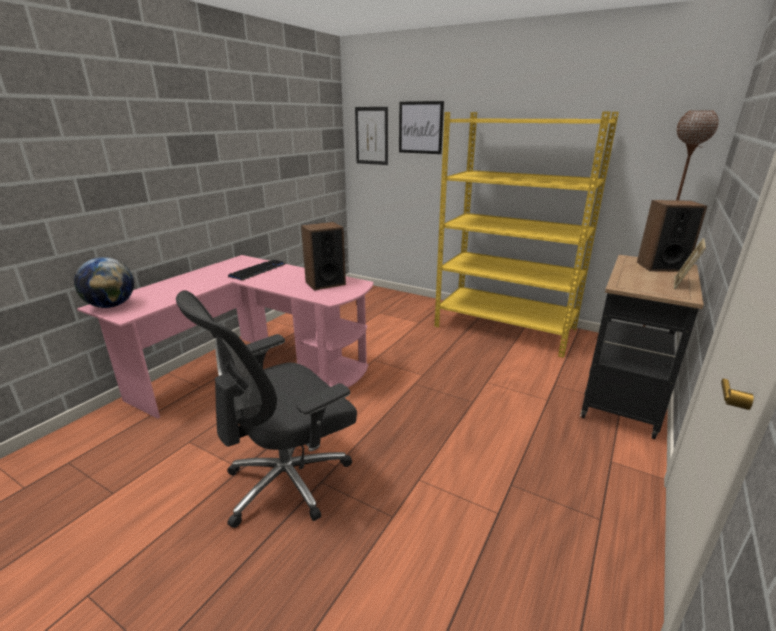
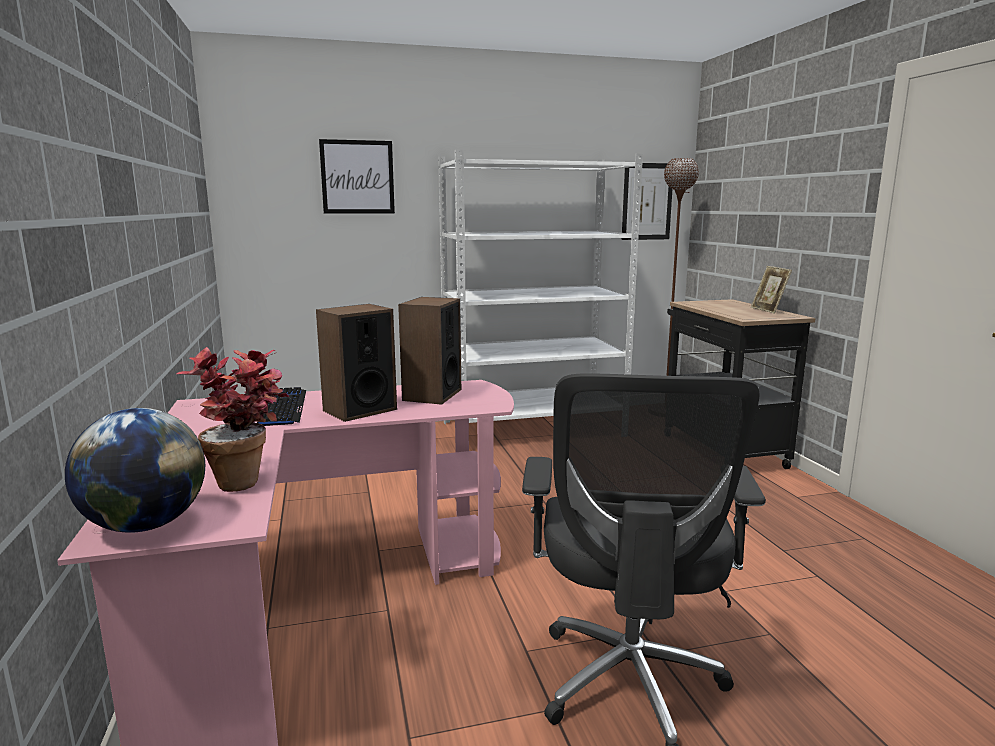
camera: 45 degrees left, 10 degrees down
(169, 300) = (250, 479): none -> potted plant
(371, 136) = (268, 190): picture -> picture (647, 201)
(505, 328) = (533, 429): yellow bookcase -> white bookcase
(661, 267) = (721, 303): speaker -> speaker (359, 410)

